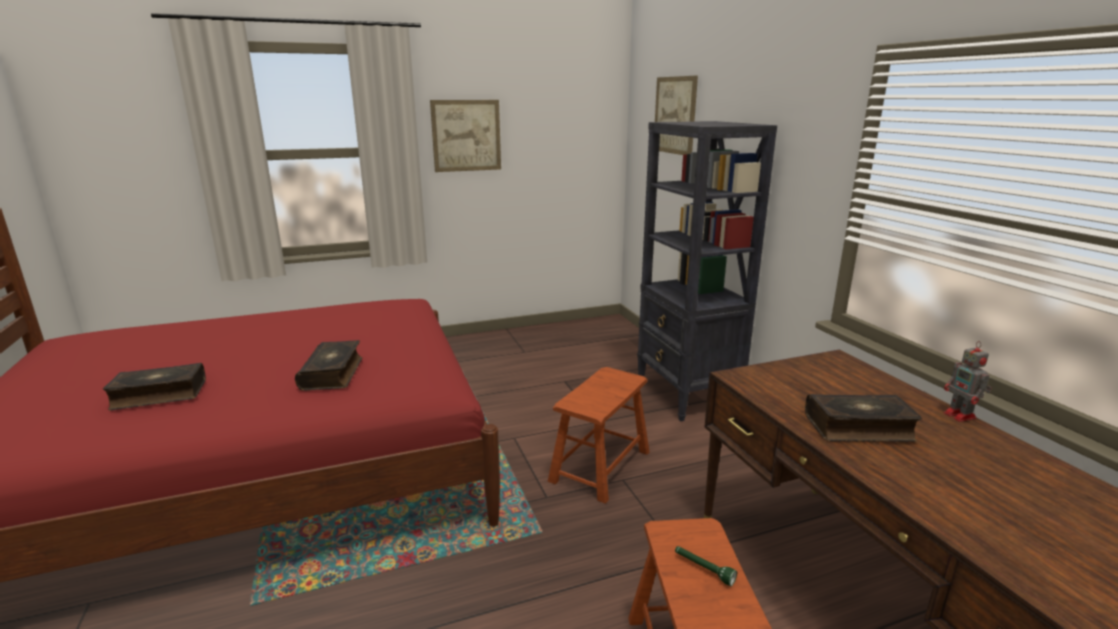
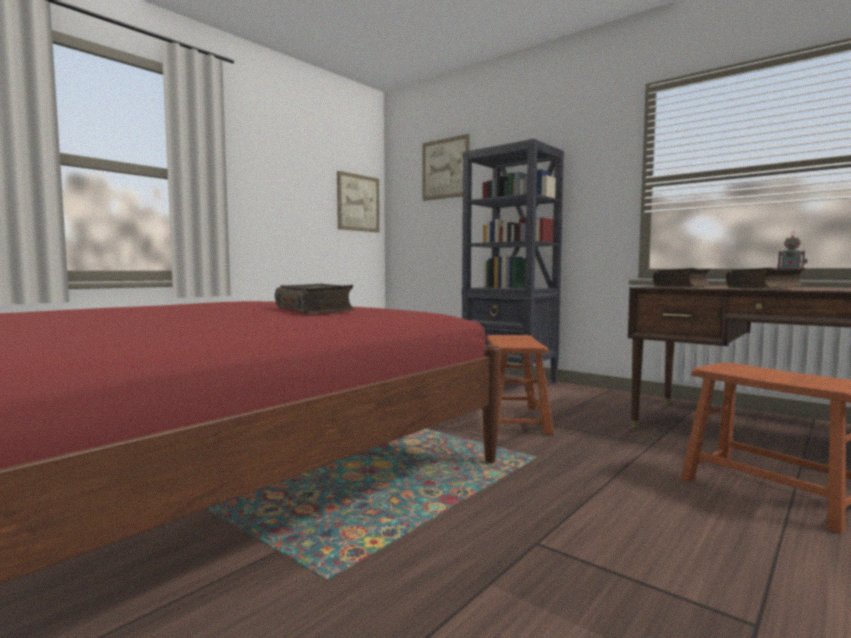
camera: 30 degrees left, 15 degrees down
(159, 395) = (116, 322): book -> book (683, 286)
(466, 135) = (264, 175): picture -> picture (358, 203)
(703, 569) = (774, 374): green flashlight -> none

